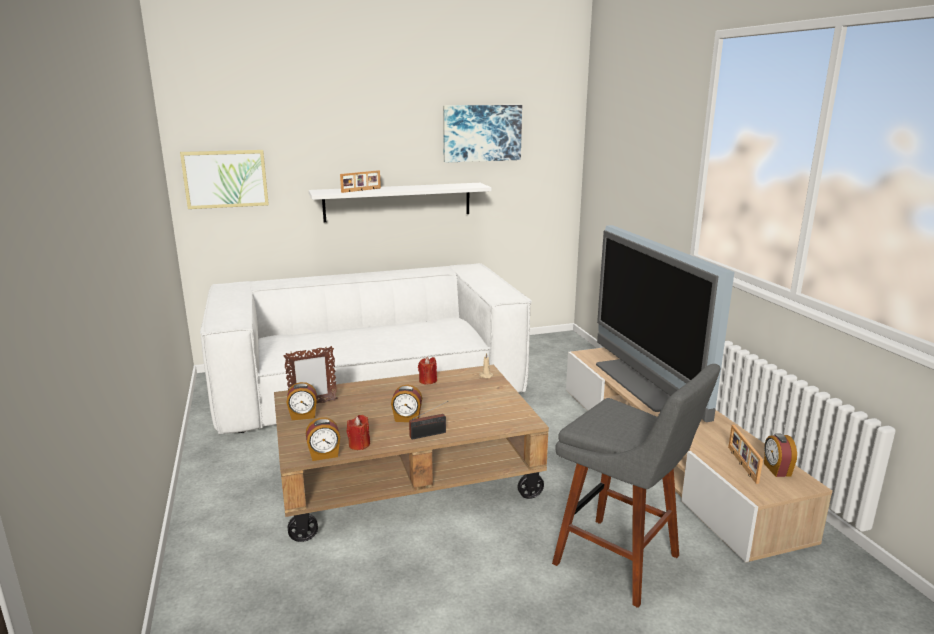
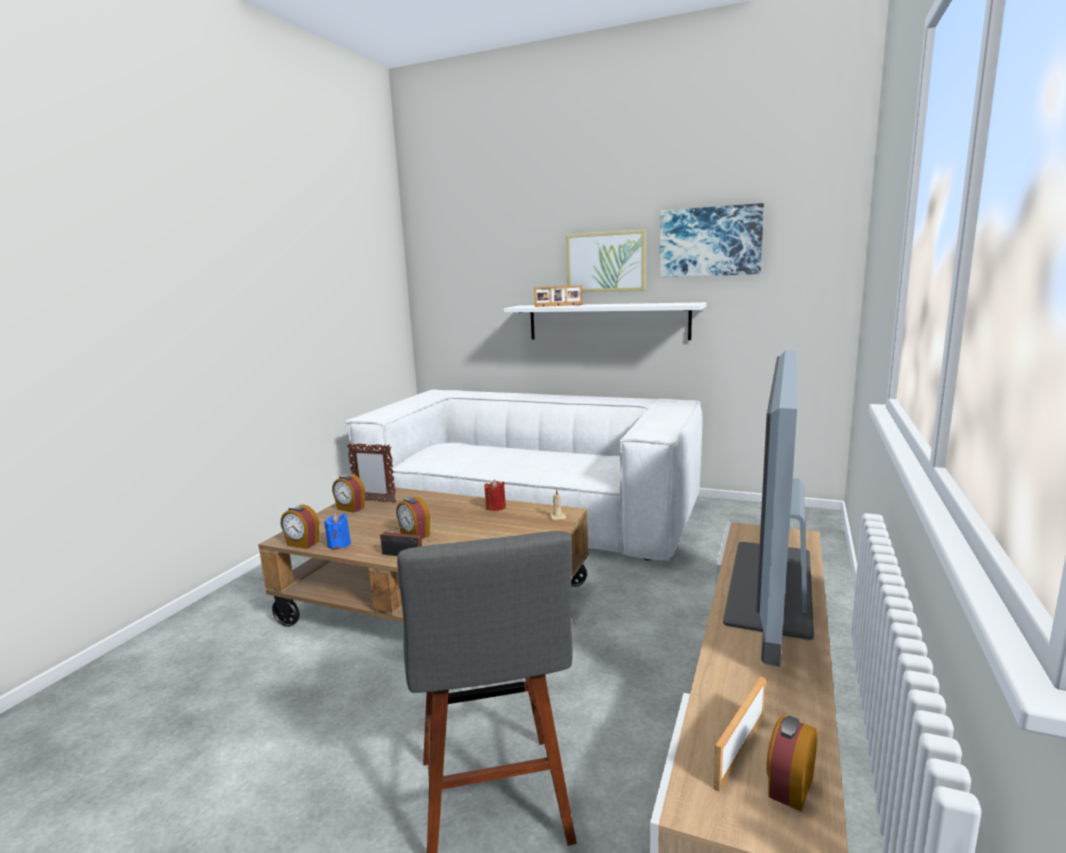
camera: 40 degrees right, 5 degrees down
(225, 179) = (450, 293): picture -> picture (606, 262)
(359, 445) = (339, 544): red candle -> blue candle

